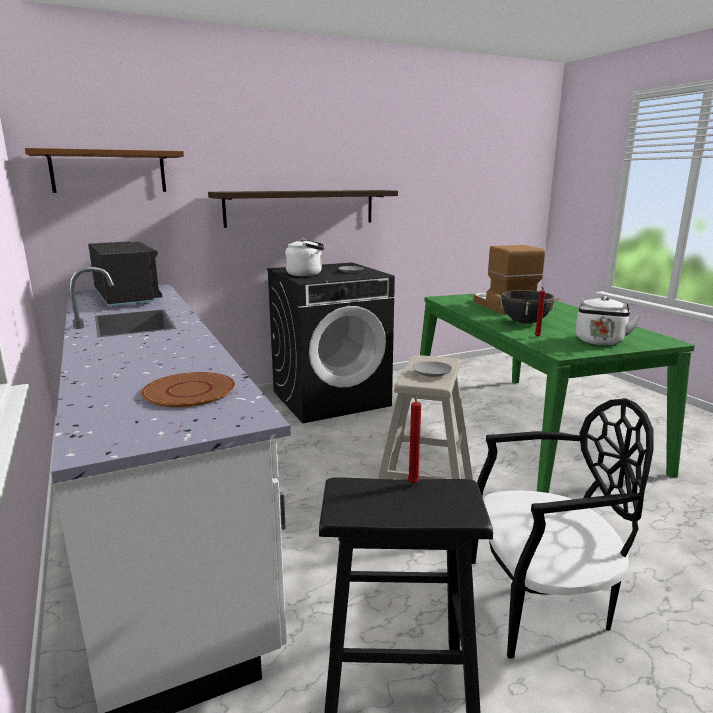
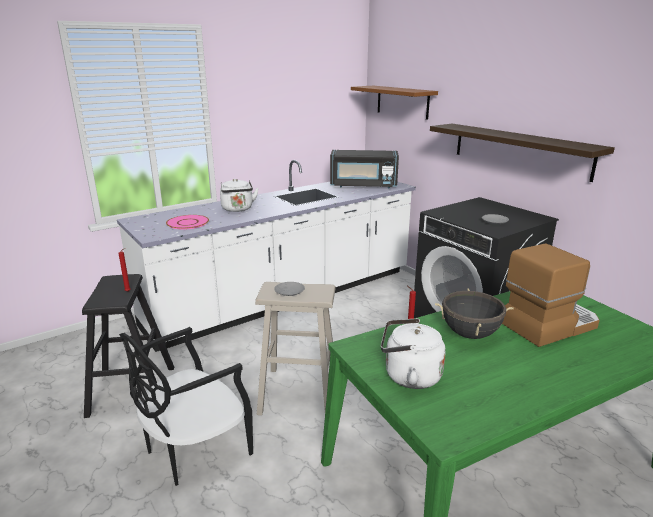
camera: 80 degrees right, 5 degrees up
(126, 298) = (363, 185): black microwave -> black microwave turned 45 degrees clockwise
(190, 391) = (188, 223): brown plate -> pink plate
(306, 274) = (463, 210): white kettle -> white kettle (238, 209)
(542, 602) = (194, 449): black chair -> black chair turned 60 degrees clockwise

